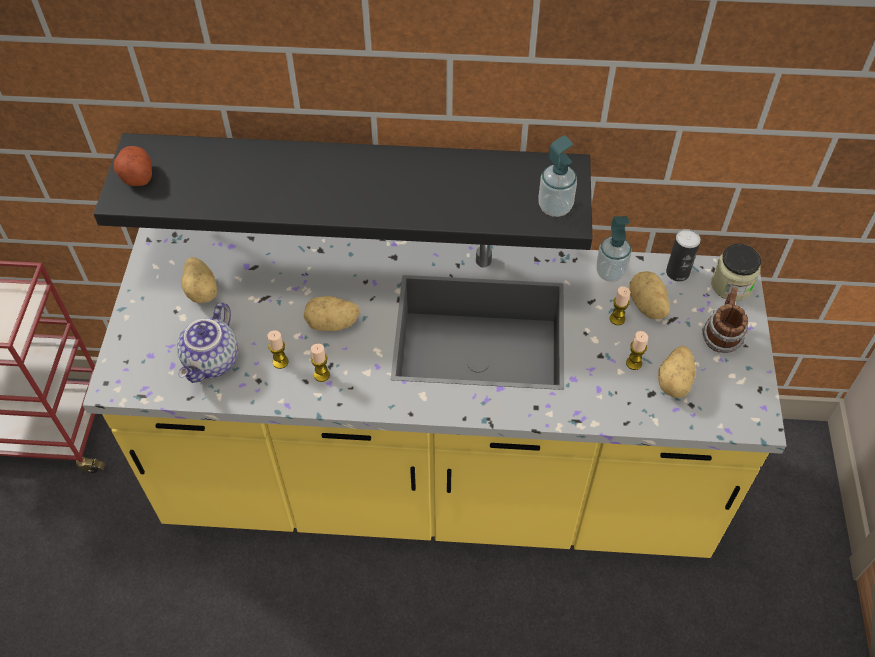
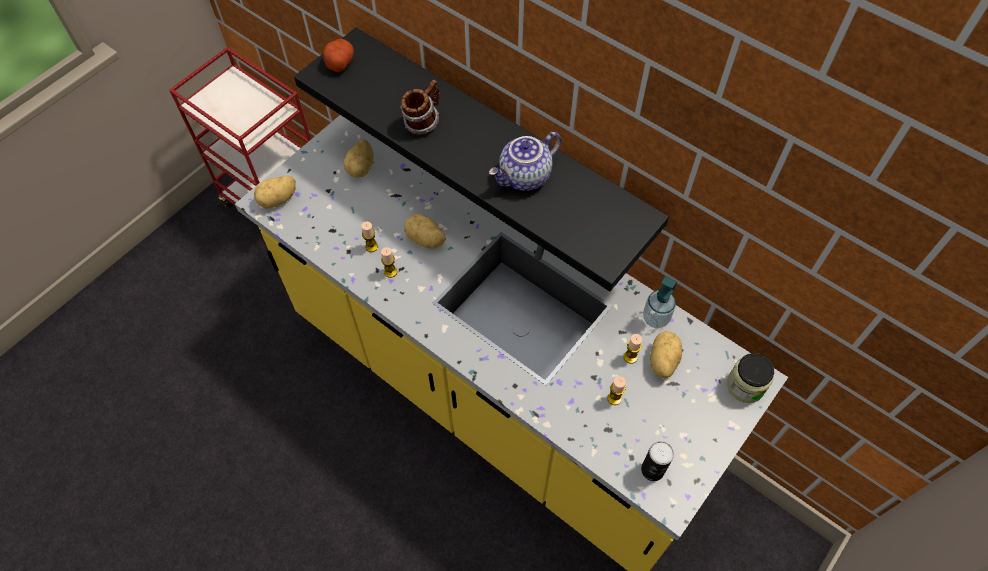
camera: 35 degrees right, 5 degrees up
(213, 362) = (330, 221): teapot -> teapot (525, 178)
(555, 207) = (604, 243): soap dispenser -> none
(675, 382) = (634, 432): potato -> potato (278, 200)
(677, 272) = (709, 349): can -> can (652, 470)
(721, 337) = (701, 420): mug -> mug (423, 122)

